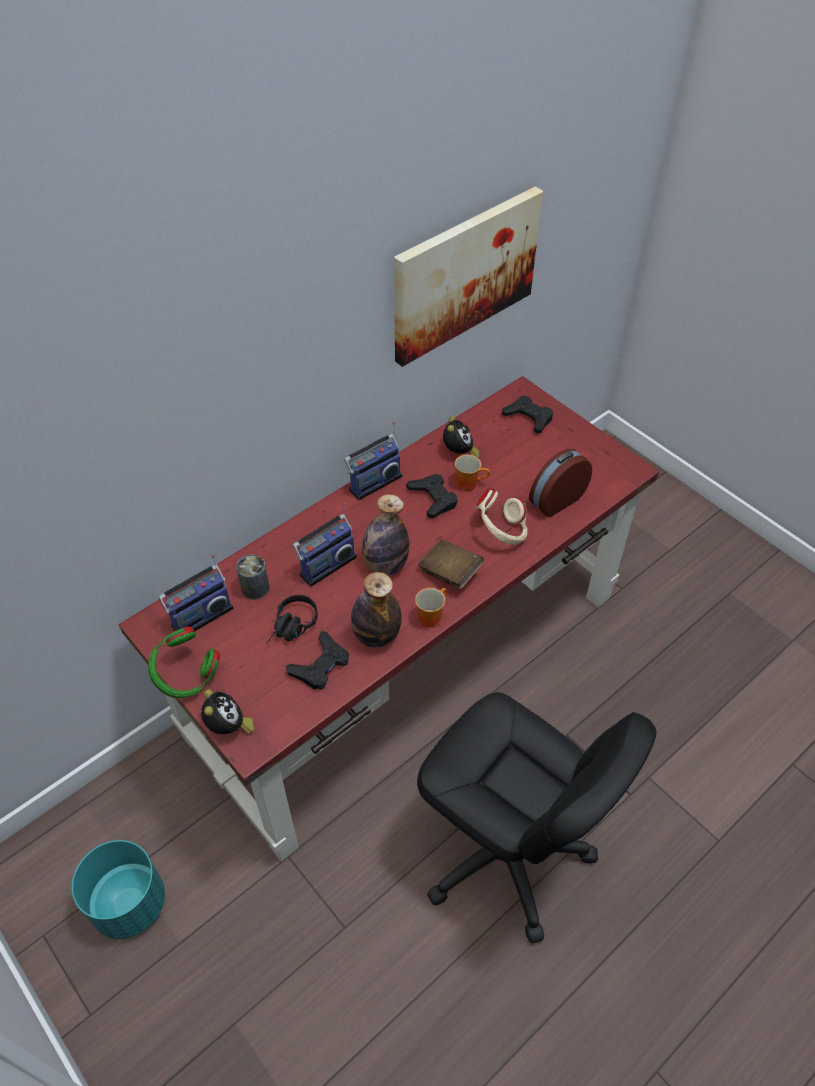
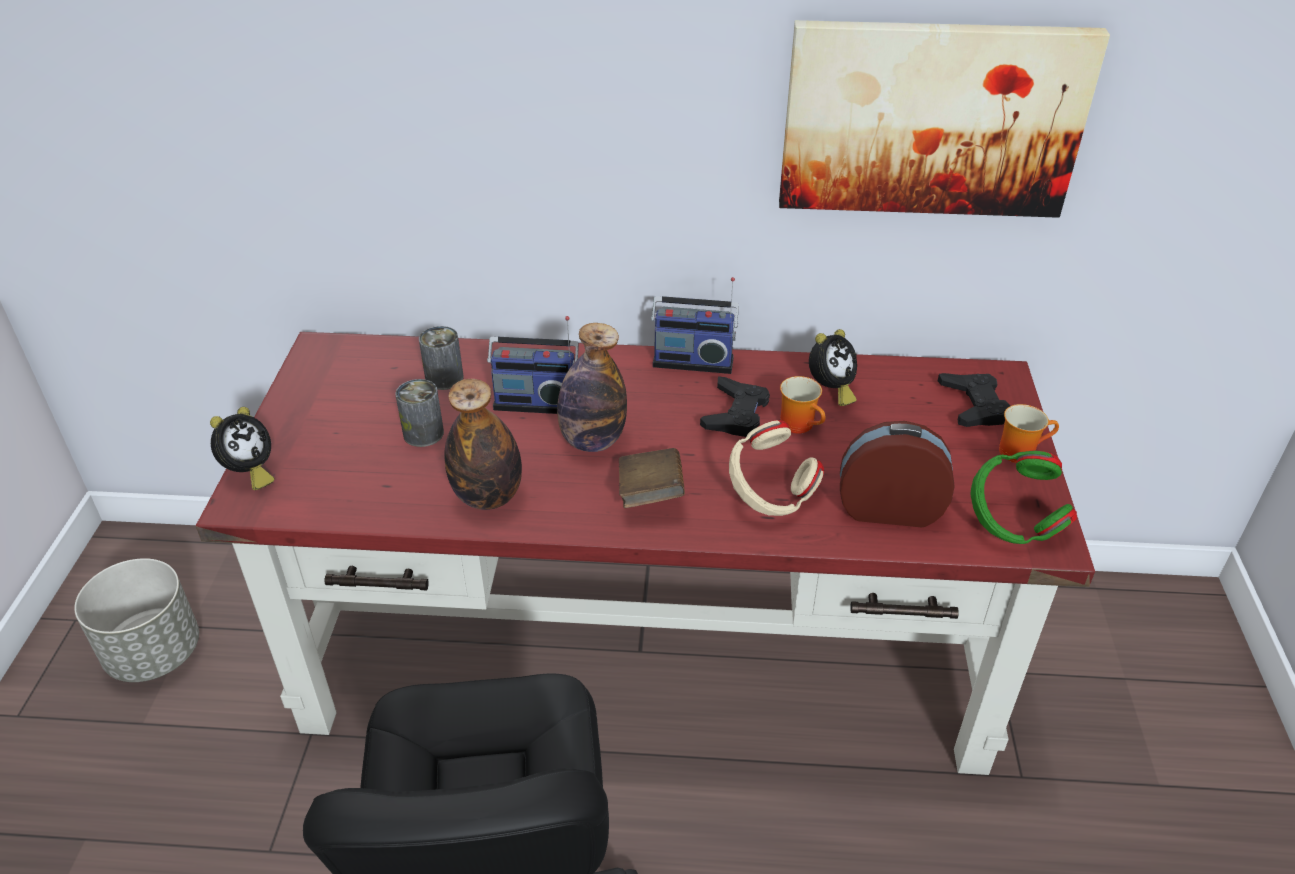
camera: 45 degrees right, 10 degrees down
(129, 903) = (154, 652): turquoise planter -> grey planter
(186, 677) = (283, 408): green headphones -> green headphones (1012, 523)
(200, 615) = (368, 368): radio -> none
(292, 628) = (423, 433): black headphones -> can
(320, 665) = (399, 483): black game controller -> none
(430, 615) = (569, 518): mug -> mug (1019, 450)

